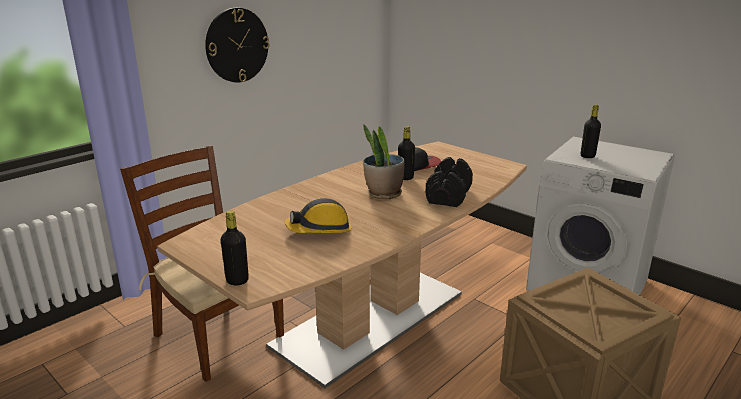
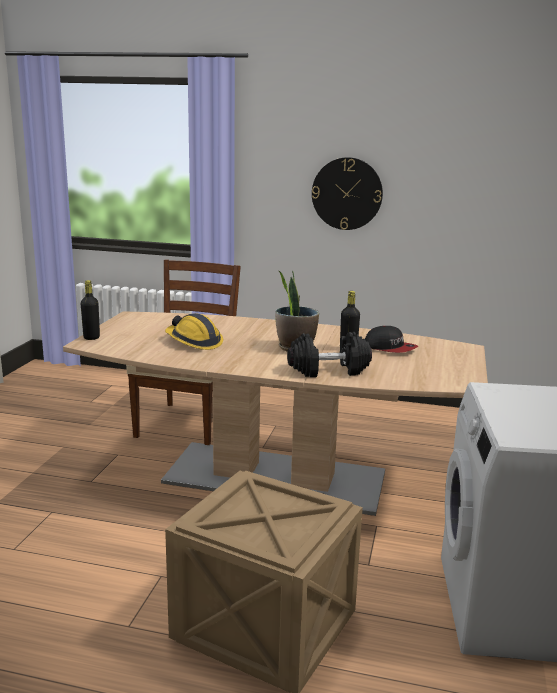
camera: 60 degrees right, 5 degrees down
(587, 156) = (525, 401): black bottle -> none

